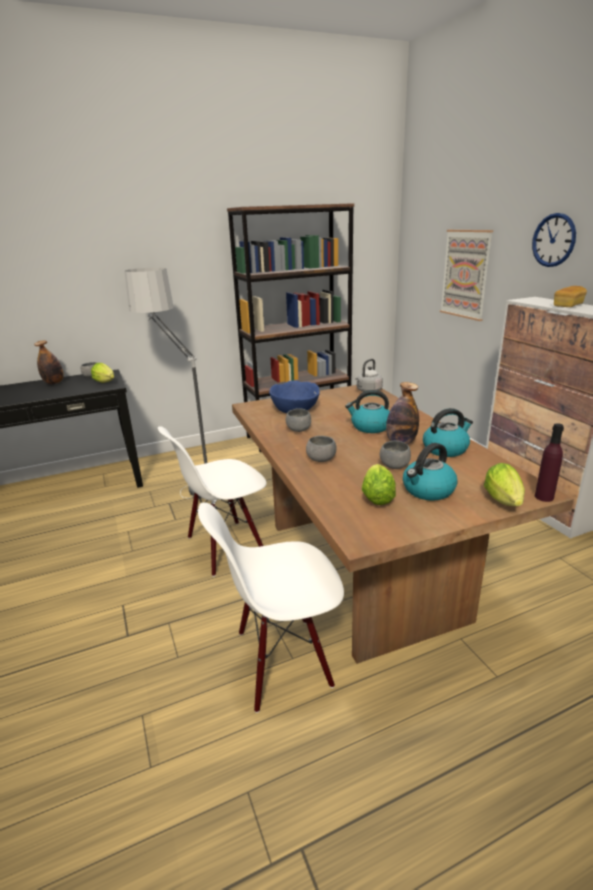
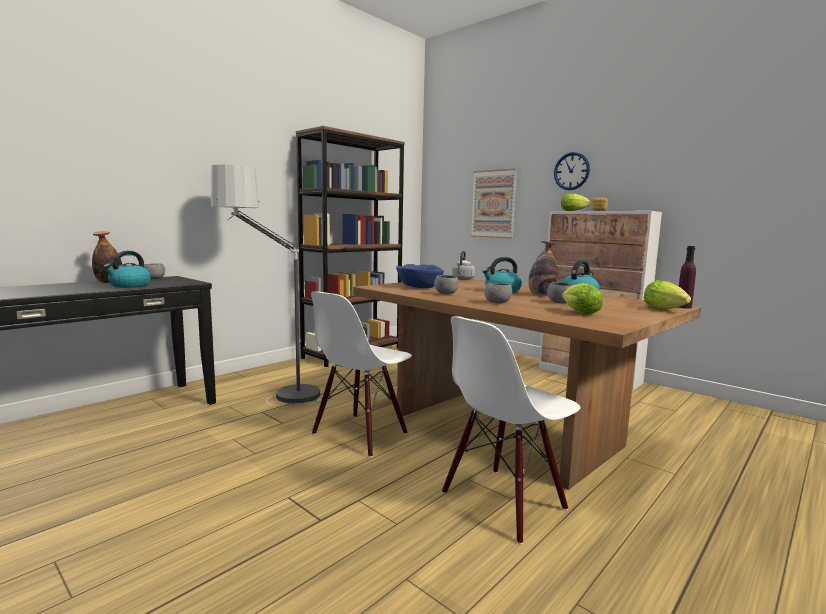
camera: 25 degrees left, 15 degrees down
(106, 382) = (180, 281): lettuce -> lettuce (574, 211)
(428, 490) = (607, 309): kettle -> kettle (129, 286)

